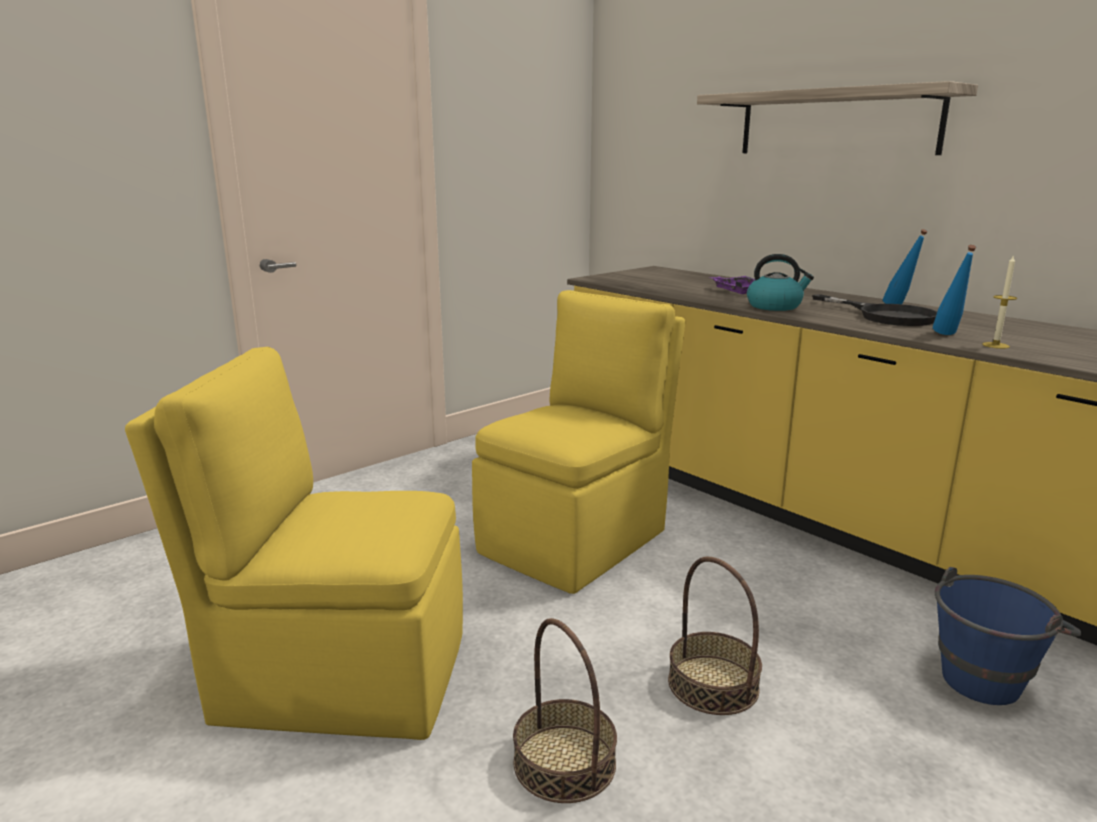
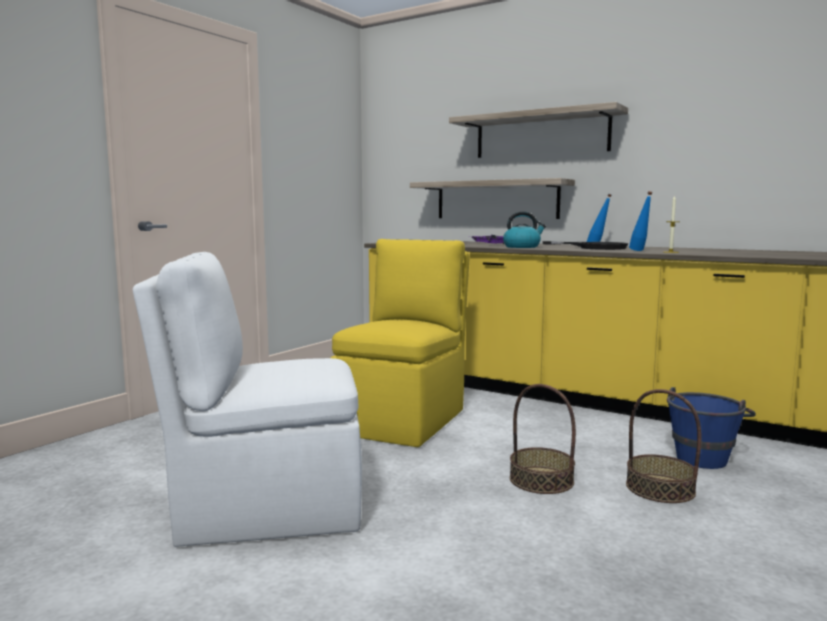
camera: 15 degrees left, 10 degrees down
(337, 676) = (265, 508): yellow chair -> white chair
(564, 763) = (465, 529): basket -> basket (660, 488)
(764, 218) = (496, 200): none -> shelf

